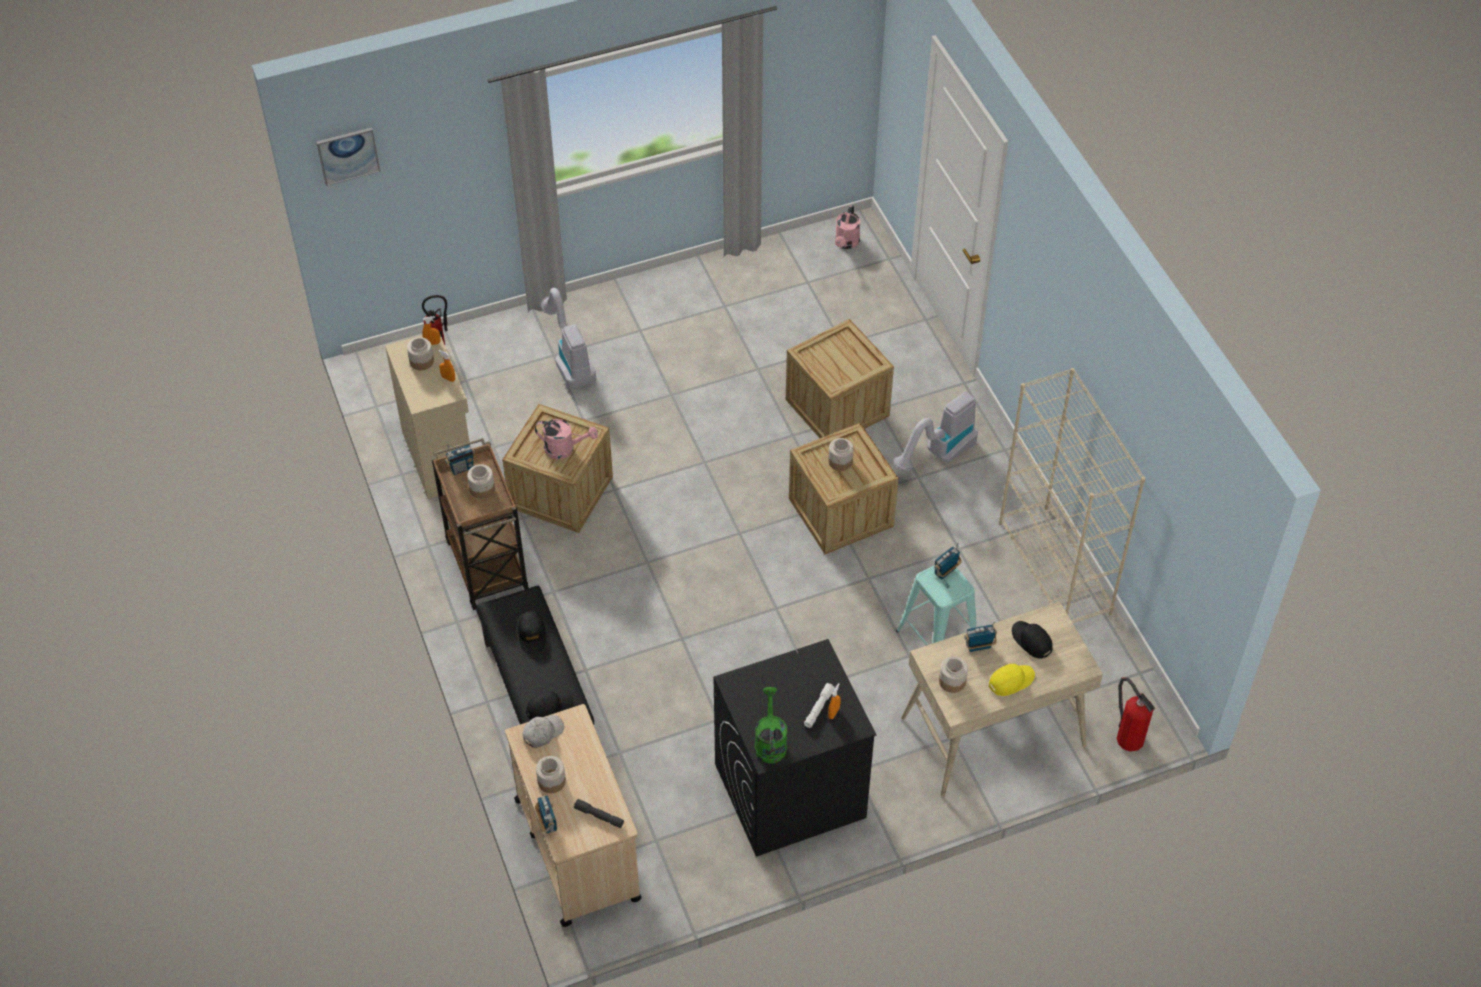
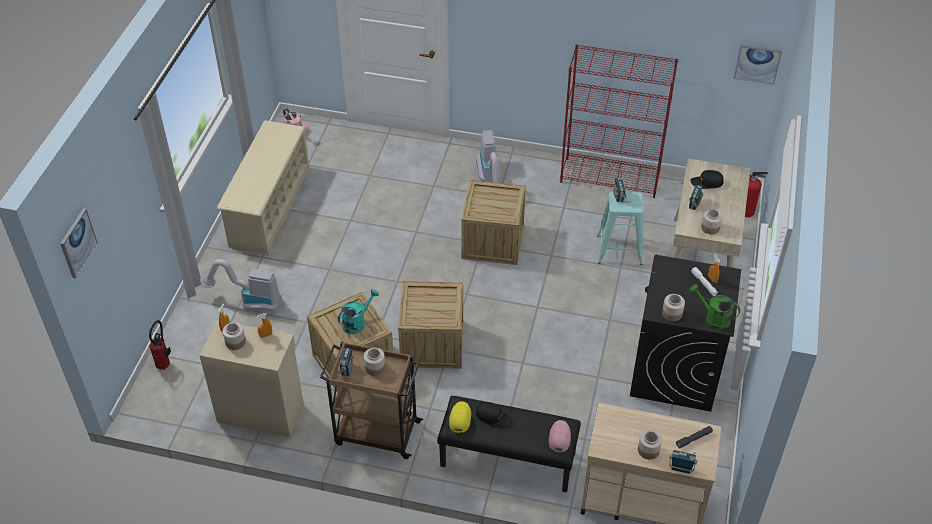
camera: 55 degrees left, 5 degrees down
(542, 732) = (605, 436): white cap -> none
(549, 707) = (559, 437): black cap -> pink cap
(565, 449) = (357, 322): pink watering can -> turquoise watering can
(713, 292) = (270, 208): none -> beige shoe rack
(837, 407) = (414, 202): crate -> crate (432, 344)
(840, 461) = (490, 203): jar -> jar (672, 313)
(1011, 681) = (728, 204): yellow cap -> yellow cap (460, 418)
(1055, 568) = (610, 178): beige bookcase -> red bookcase
(1212, 561) = (757, 63): none -> picture

